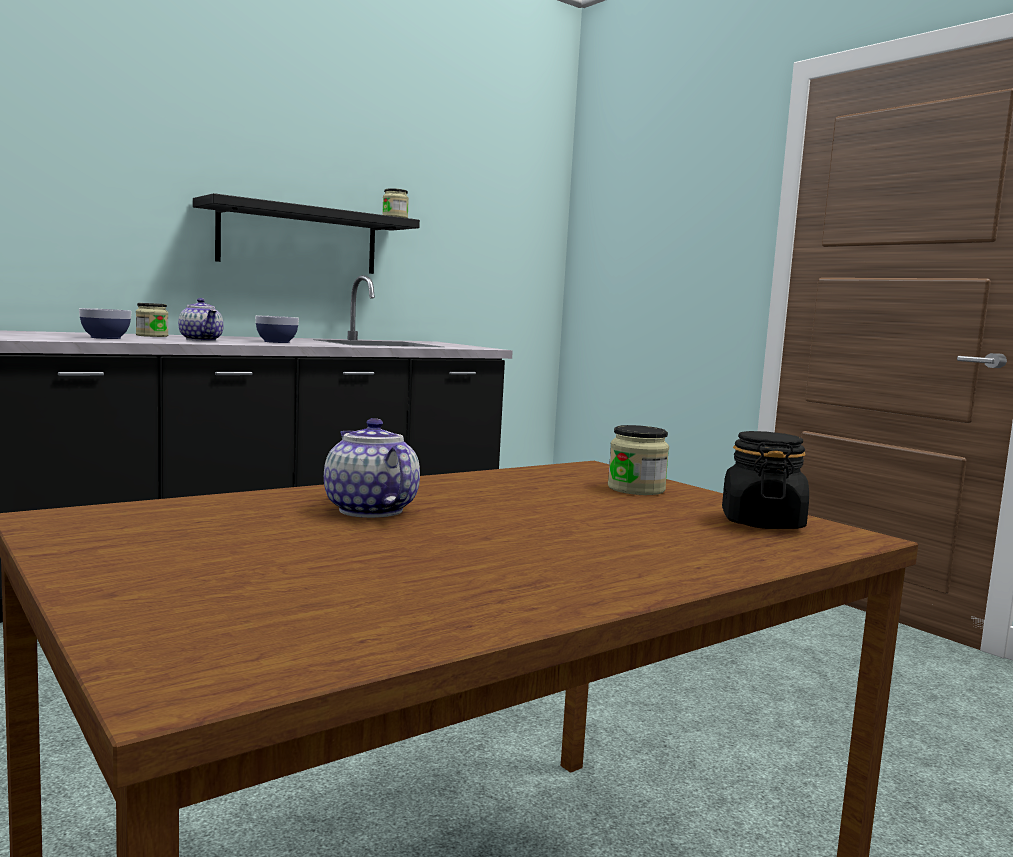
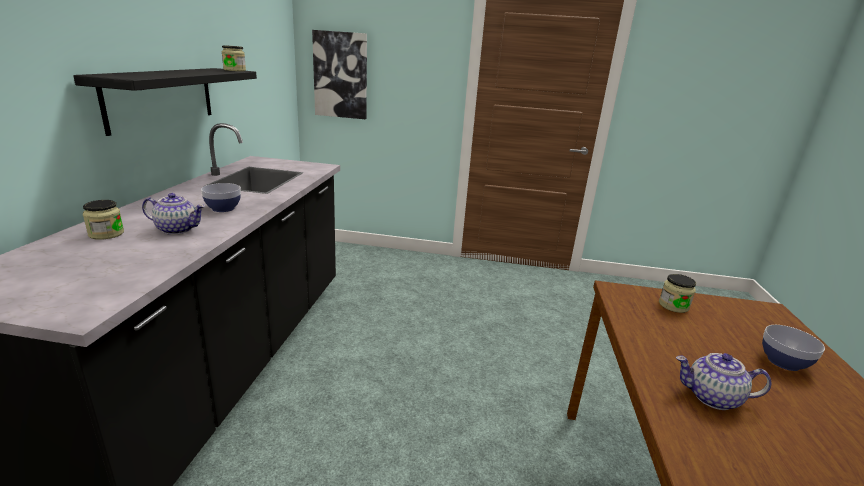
camera: 45 degrees left, 15 degrees up
(106, 338) = (113, 263): bowl -> bowl (783, 362)
(612, 253) = (341, 75): none -> picture
(761, 522) = (748, 314): black jar -> none

